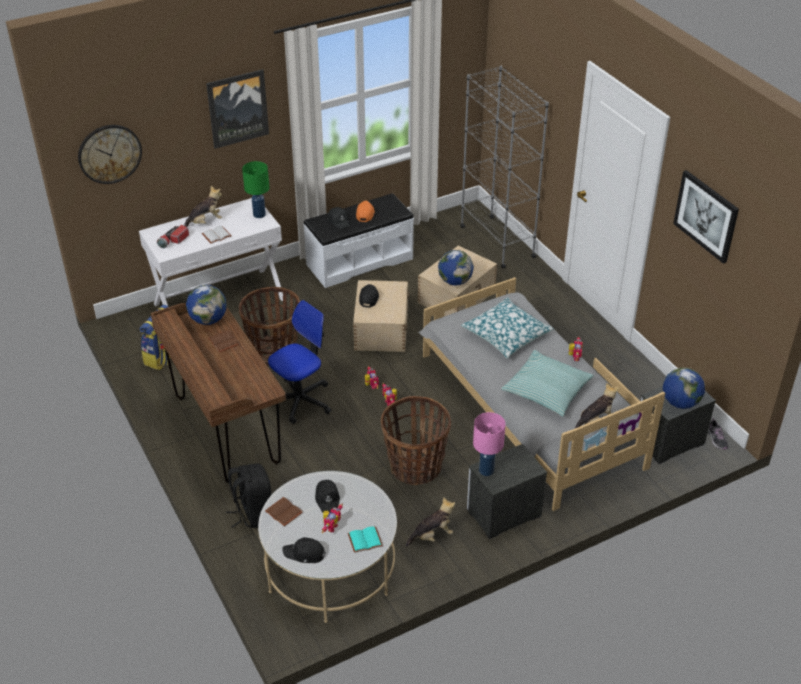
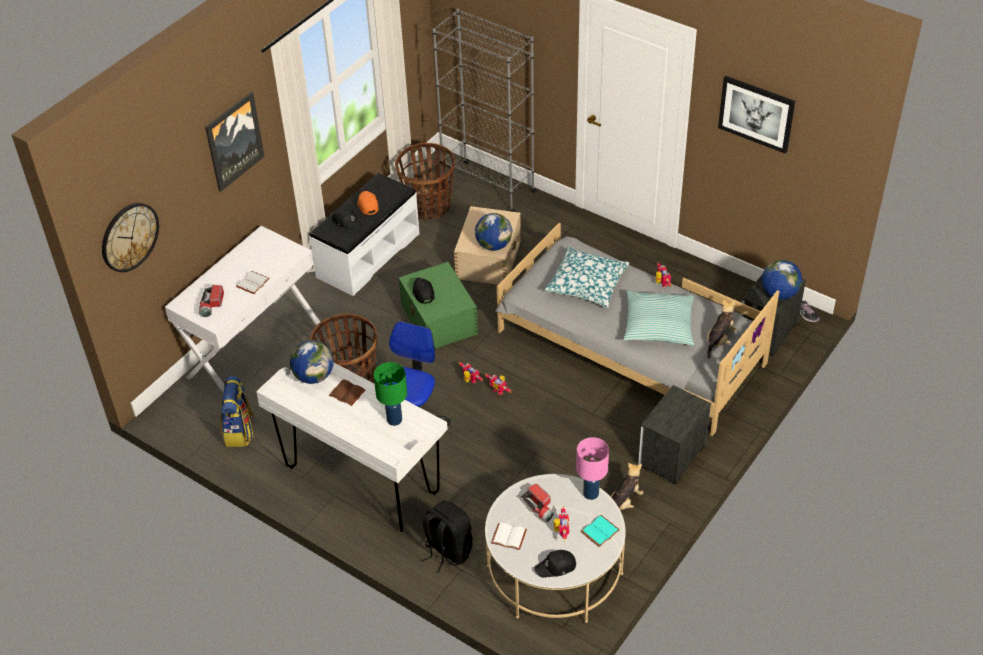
camera: 25 degrees left, 5 degrees up
(205, 222) = (229, 273): plush toy -> none
(226, 431) = (361, 481): brown desk -> white desk
(259, 214) = (279, 245): green table lamp -> green table lamp (394, 420)
(282, 512) = (508, 537): brown book -> white book
(327, 499) = (539, 507): black cap -> flashlight
(381, 329) = (439, 319): beige storage box -> green storage box
(415, 467) = (566, 445): basket -> basket (428, 206)
(486, 470) = (659, 423): pink table lamp -> pink table lamp (590, 494)

